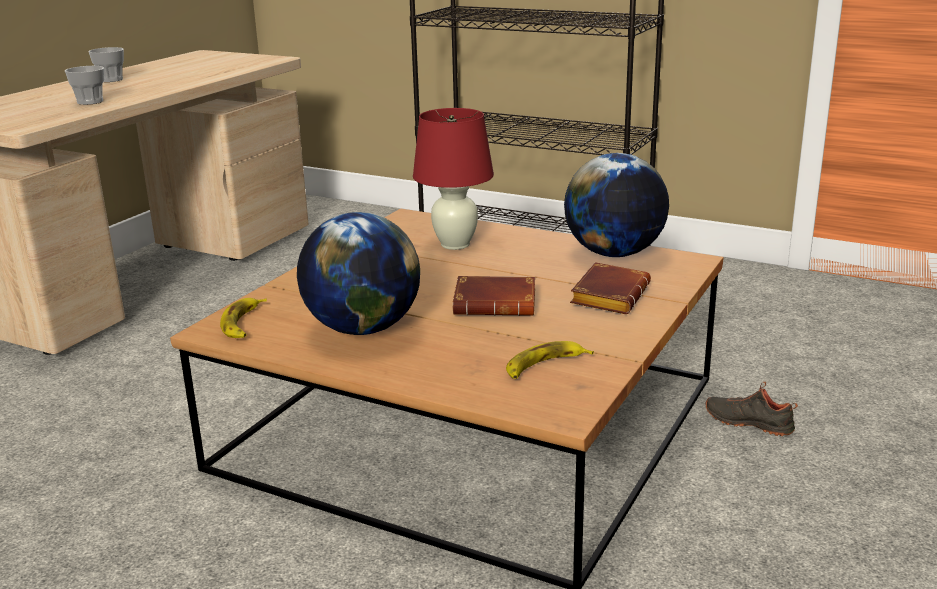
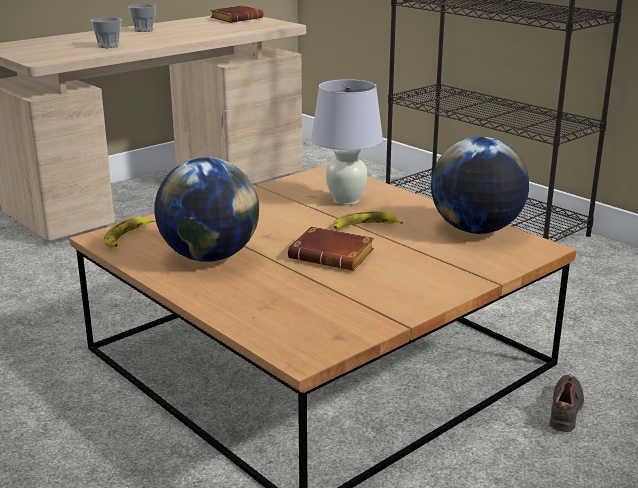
camera: 20 degrees right, 0 degrees up
(455, 244) = (346, 200): red table lamp -> white table lamp
(544, 366) = (323, 314): banana -> banana (364, 226)
(608, 295) = (435, 265): brown book -> brown book (237, 19)
(749, 422) = (566, 410): black shoe -> black shoe turned 60 degrees clockwise

